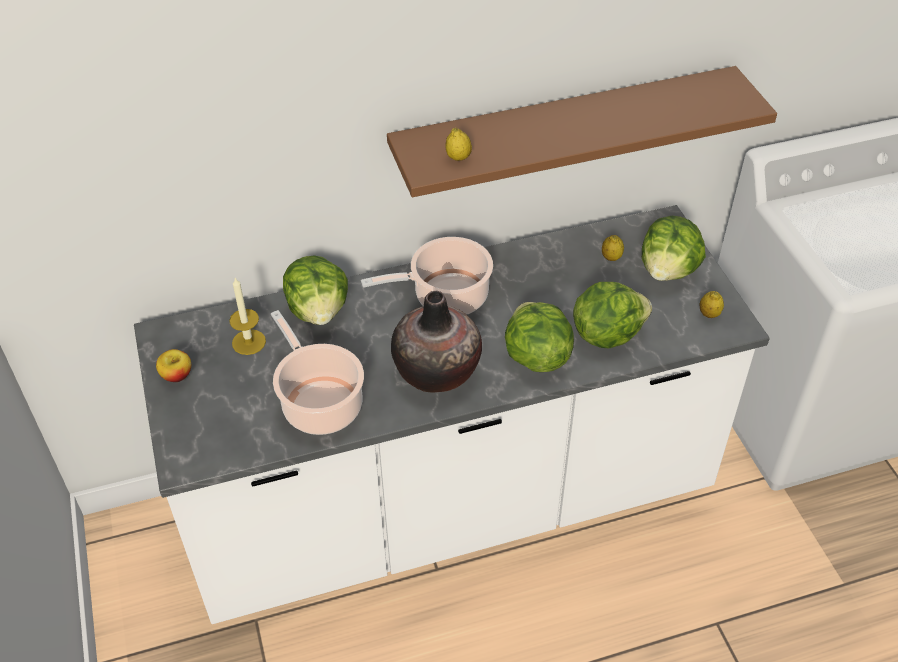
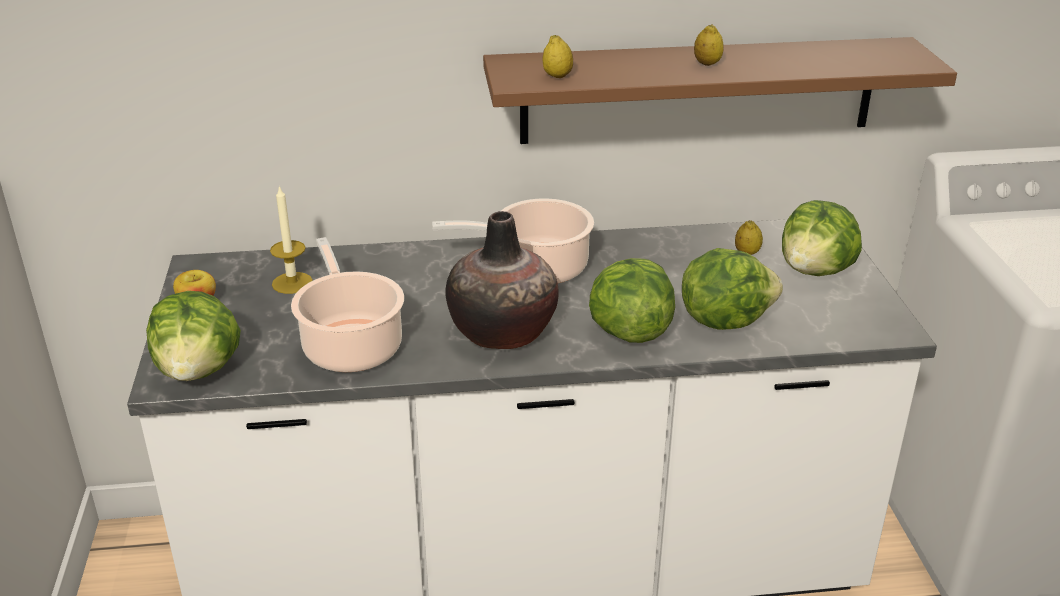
camera: 10 degrees right, 15 degrees down
(319, 311) = (383, 265): lettuce -> lettuce (199, 370)
(709, 314) = (860, 315): lemon -> lemon (707, 64)

